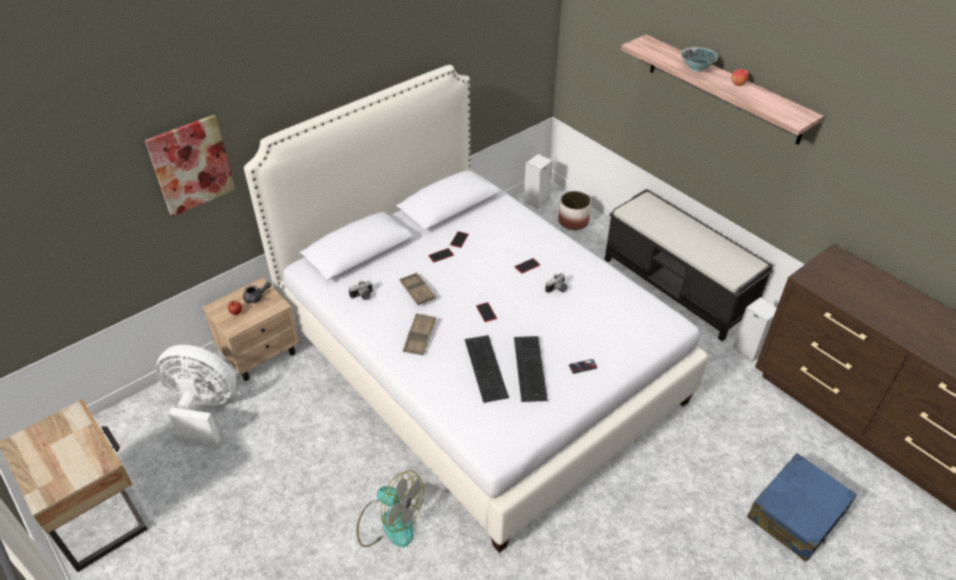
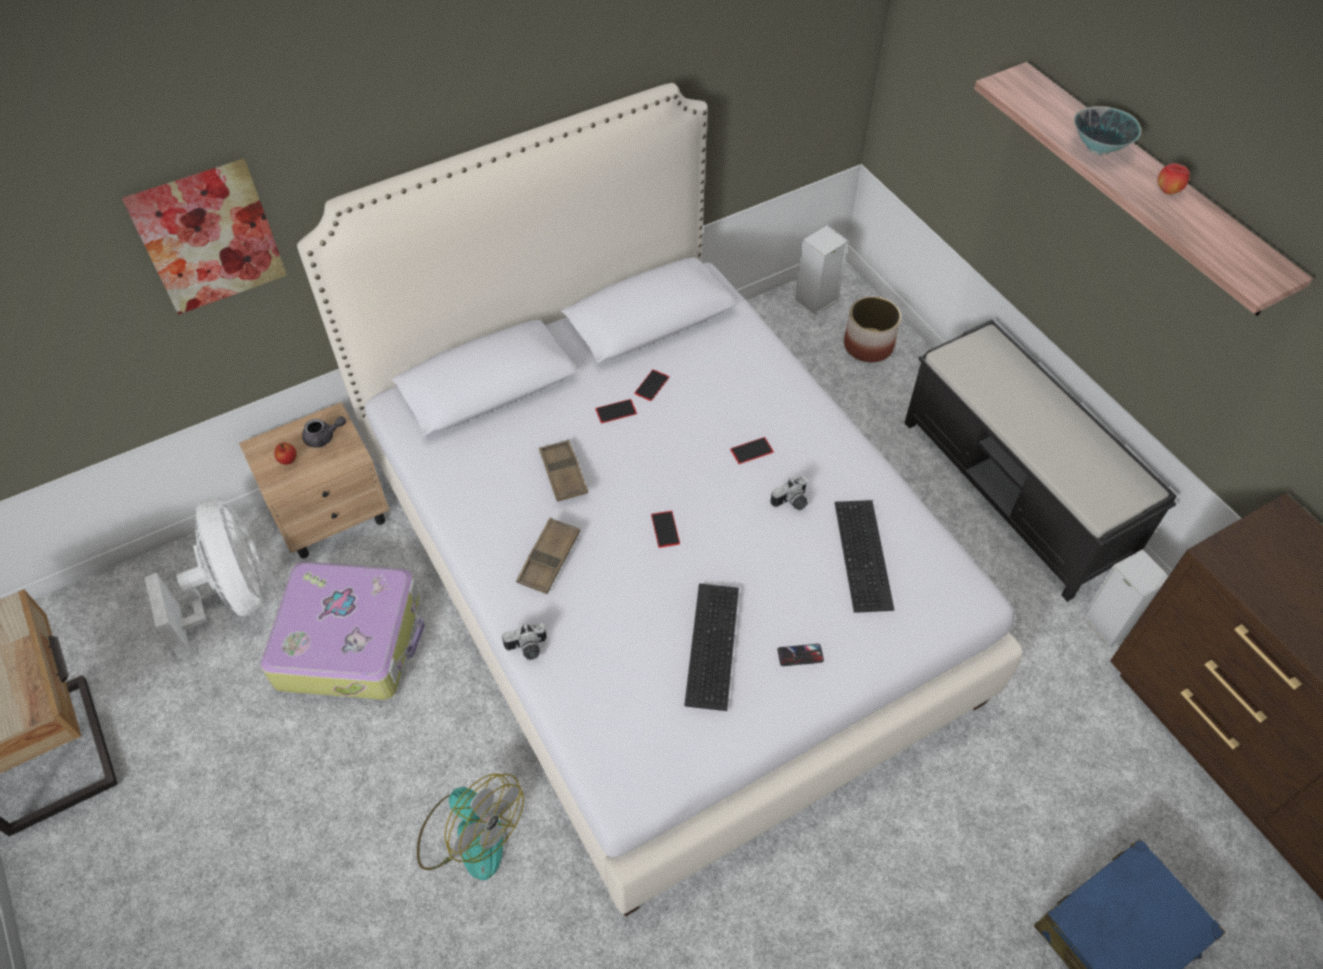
camera: 10 degrees right, 10 degrees up
(204, 409) = (233, 597): white fan -> white fan turned 45 degrees clockwise
(288, 423) = (351, 640): none -> suitcase
(363, 296) = (476, 471): camera -> camera (527, 649)
(487, 368) = (644, 635): keyboard -> keyboard (866, 556)

